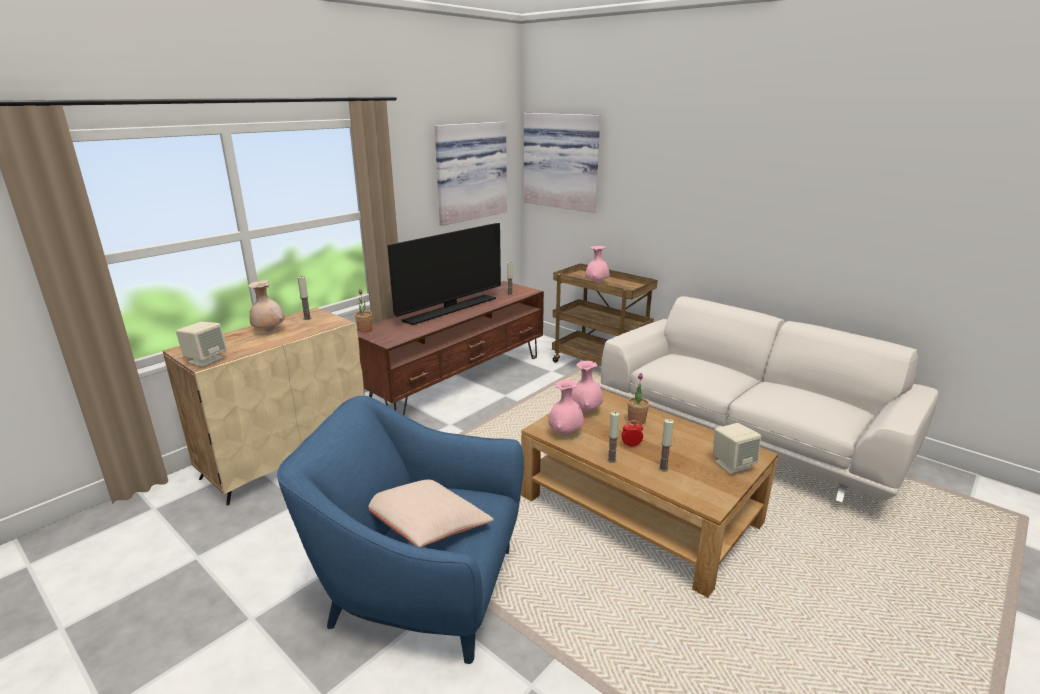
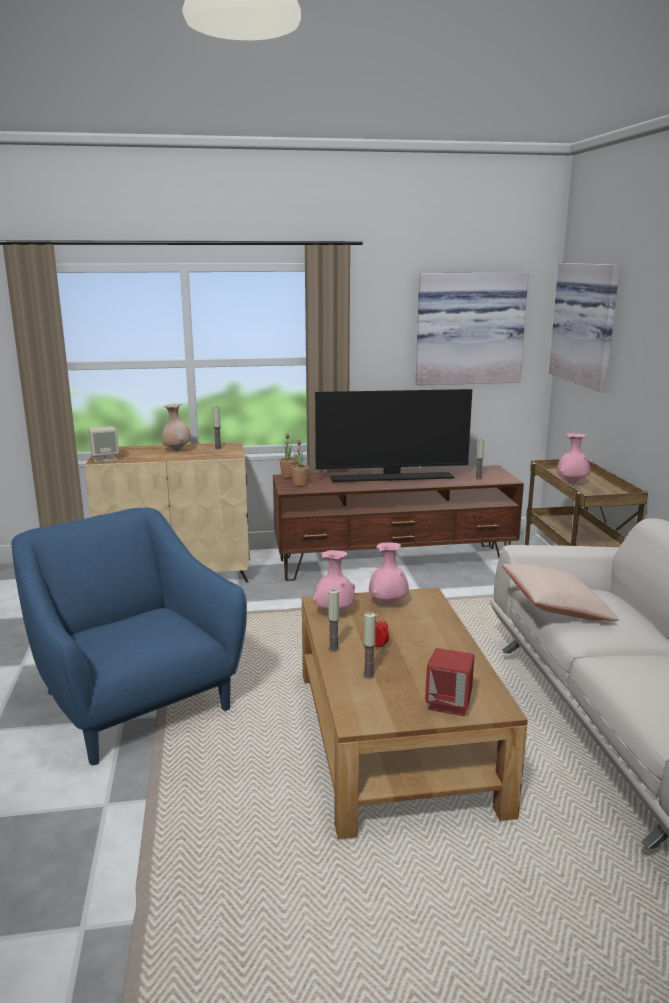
camera: 40 degrees right, 5 degrees down
(427, 526) = (120, 631): beige pillow -> beige pillow (556, 608)
(636, 420) = (423, 629): potted plant -> potted plant (300, 484)
(732, 464) = (449, 704): beige speaker -> red speaker

